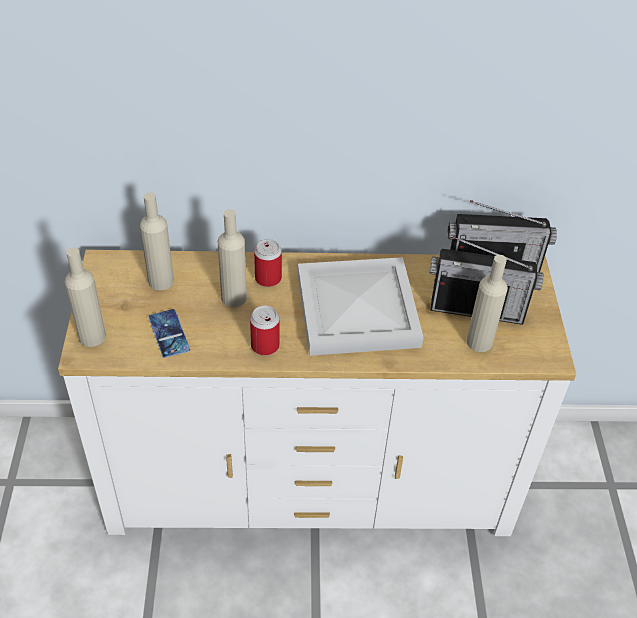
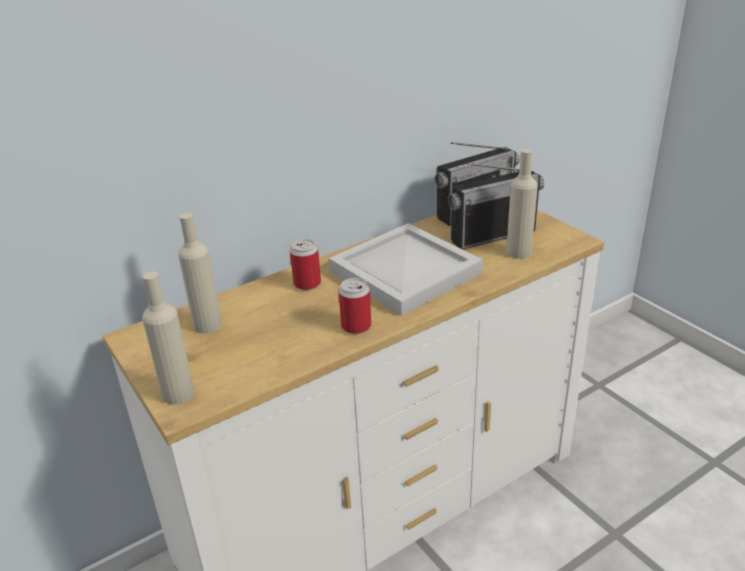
camera: 30 degrees left, 15 degrees down
(169, 333) = (256, 357): phone -> none
(234, 297) = (291, 307): beige bottle -> none

